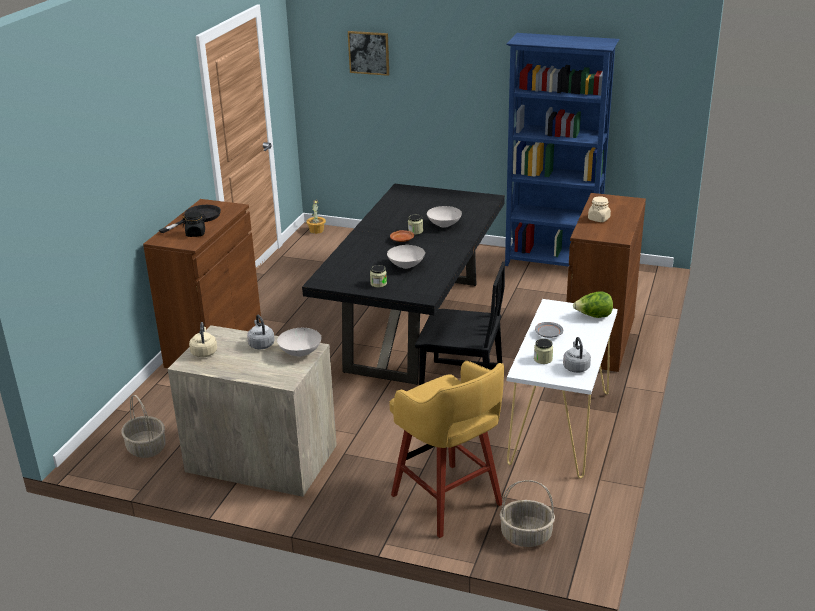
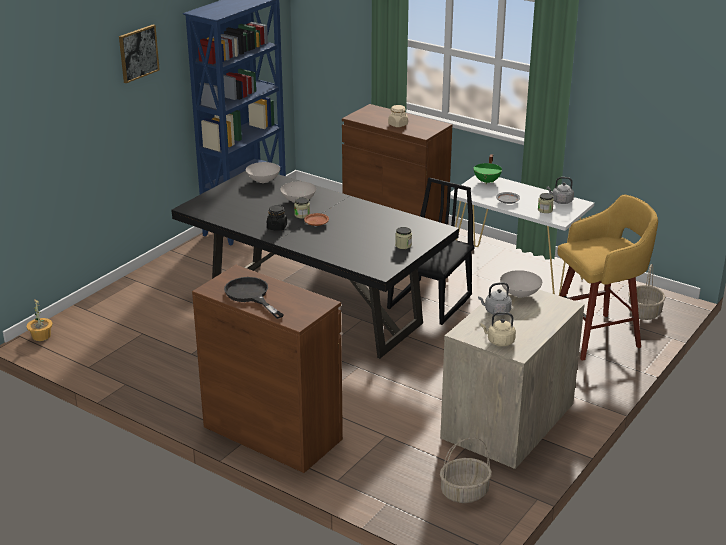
camera: 75 degrees left, 0 degrees up
(196, 234) = (296, 298): black jar -> black jar (277, 227)
(369, 52) = (54, 92): picture -> picture (138, 53)
(406, 265) = (373, 229): white bowl -> white bowl (262, 181)
(593, 316) = (487, 181): lettuce -> green cooking pot

